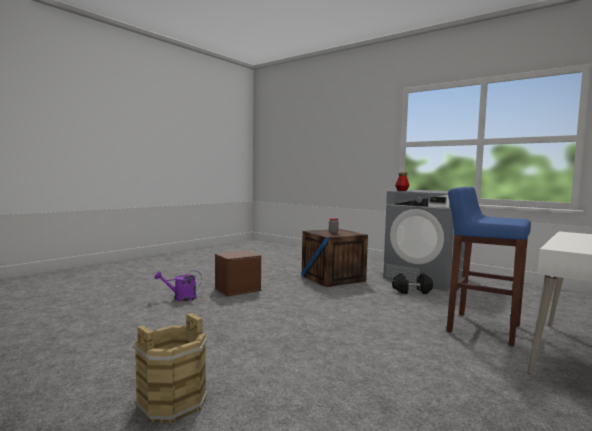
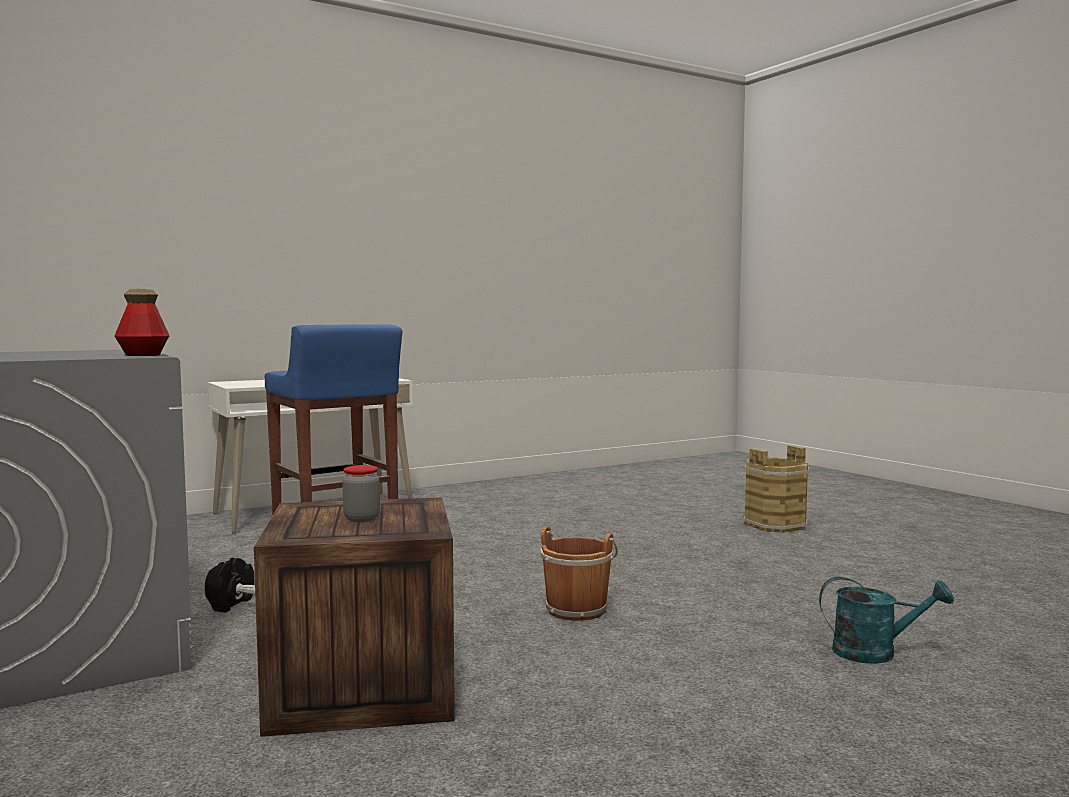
camera: 160 degrees left, 0 degrees up
(181, 298) = (875, 653): purple watering can -> turquoise watering can
(238, 289) = (717, 669): brown storage box -> none
(296, 302) = (576, 609): none -> brown bucket

